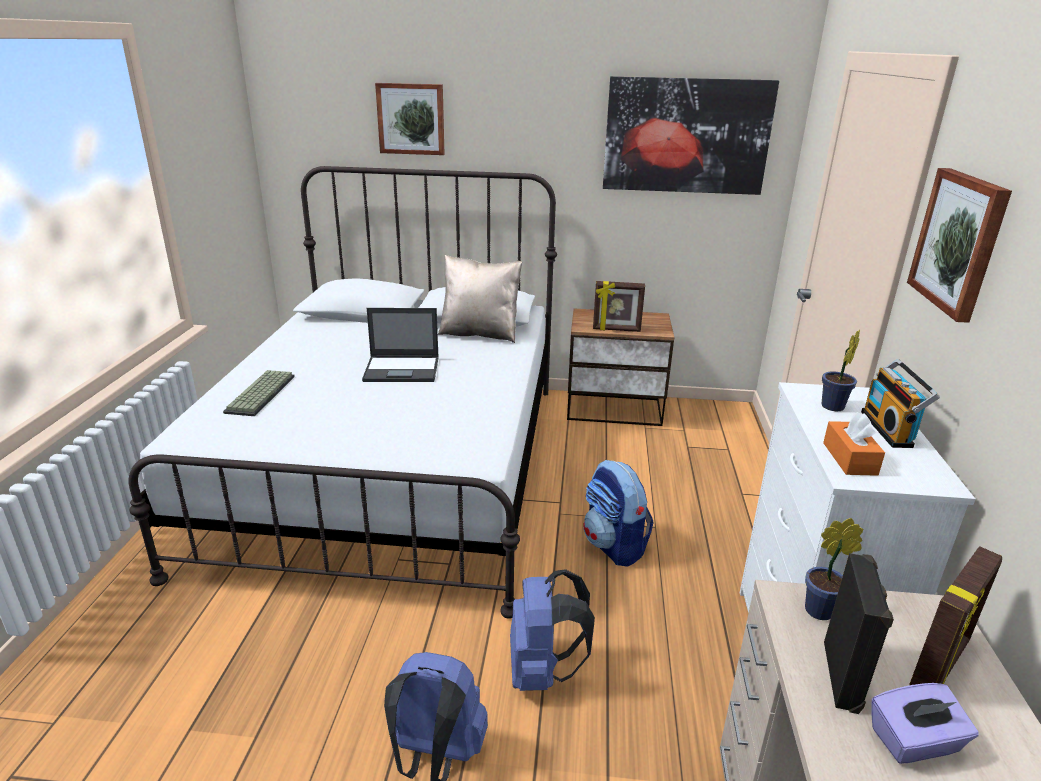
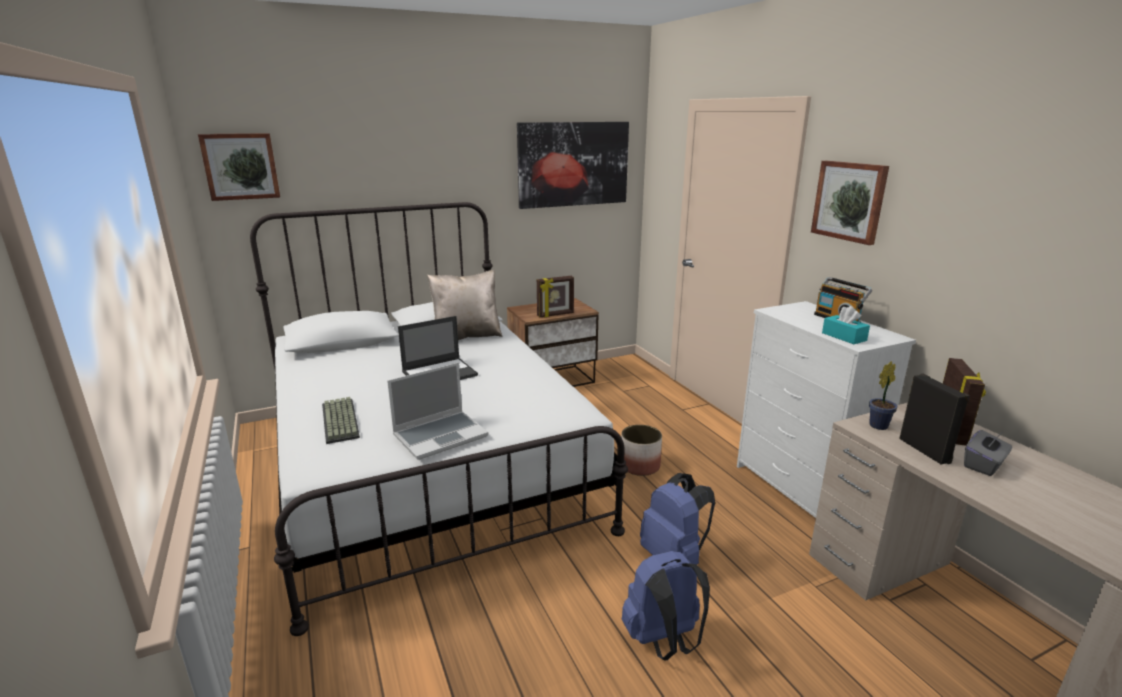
camera: 30 degrees left, 5 degrees down
(317, 437) = (441, 435): none -> laptop
(411, 119) = (355, 164): picture -> picture (240, 166)
(614, 546) = (640, 466): backpack -> planter
(831, 407) = (798, 315): potted plant -> none
(849, 459) = (844, 337): orange tissue box -> turquoise tissue box
(914, 742) = (984, 465): purple tissue box -> grey tissue box

